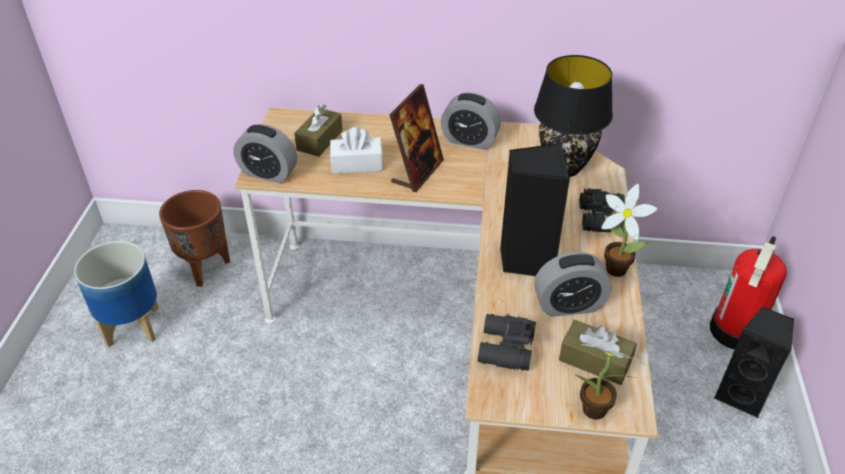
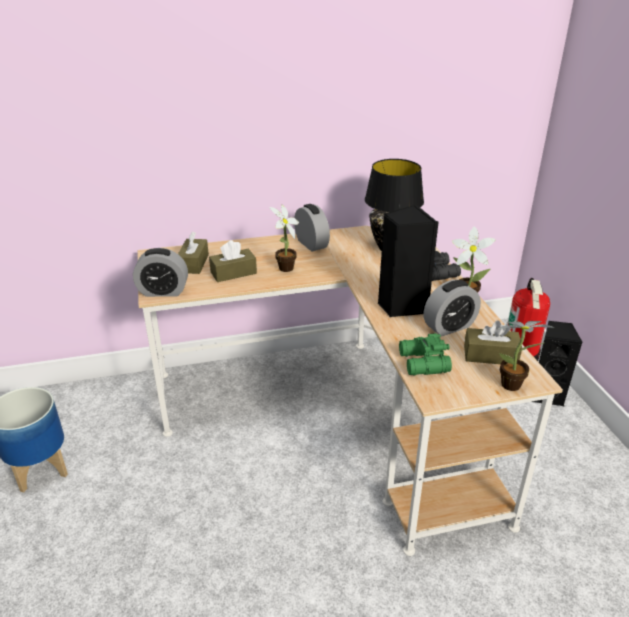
camera: 20 degrees left, 10 degrees down
(205, 268) = (90, 408): brown planter -> none
(357, 164) = (233, 273): white tissue box -> brown tissue box
(417, 172) = (284, 269): picture frame -> potted plant
(469, 140) = (311, 244): alarm clock -> alarm clock turned 120 degrees counterclockwise
(504, 349) = (422, 363): black binoculars -> green binoculars

